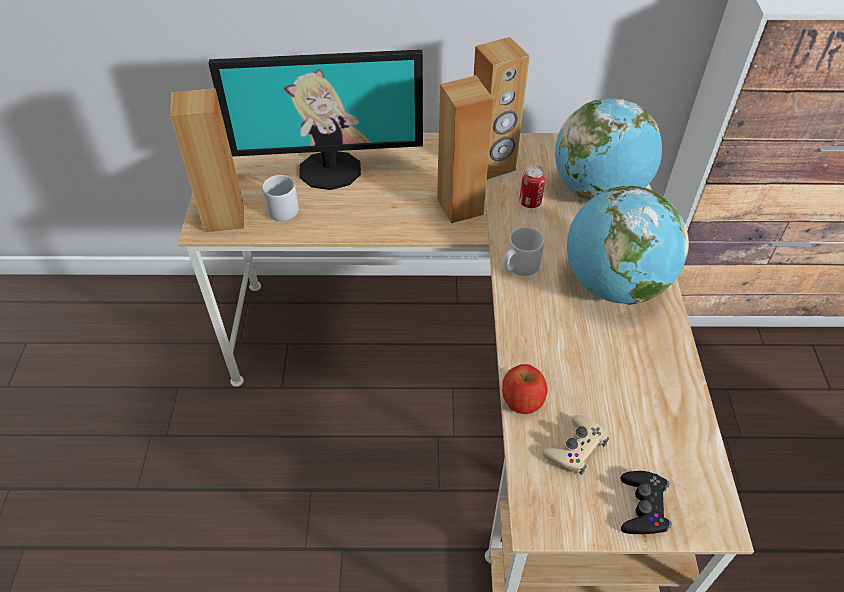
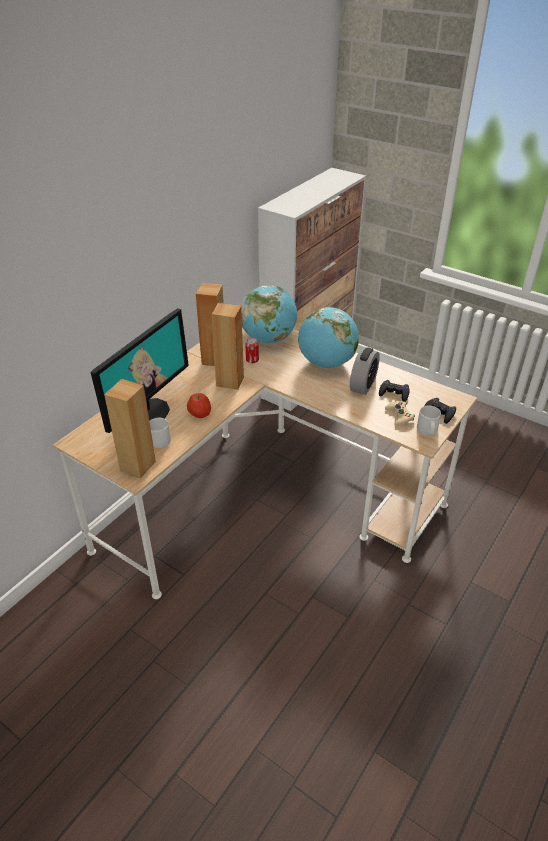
camera: 55 degrees left, 10 degrees down
(519, 266) = (288, 383): grey mug -> grey mug (427, 431)
(522, 399) = (362, 418): apple -> apple (199, 413)
(607, 358) = (363, 385): none -> alarm clock
(629, 411) = (394, 393): none -> black game controller

